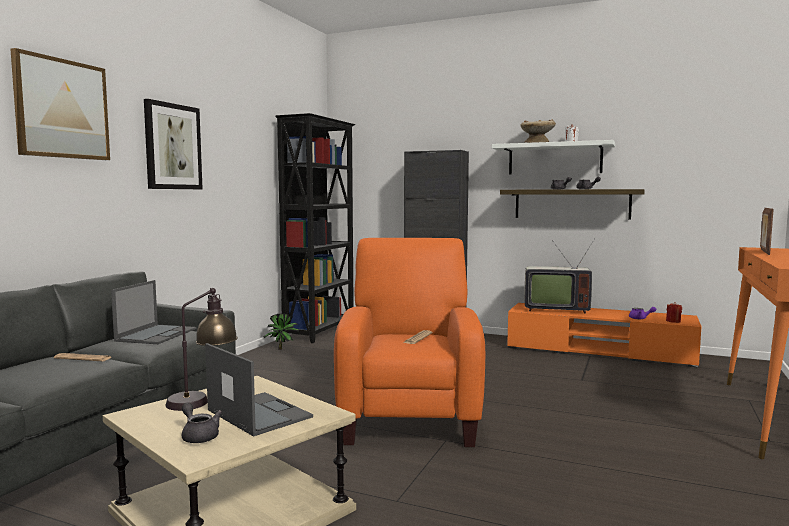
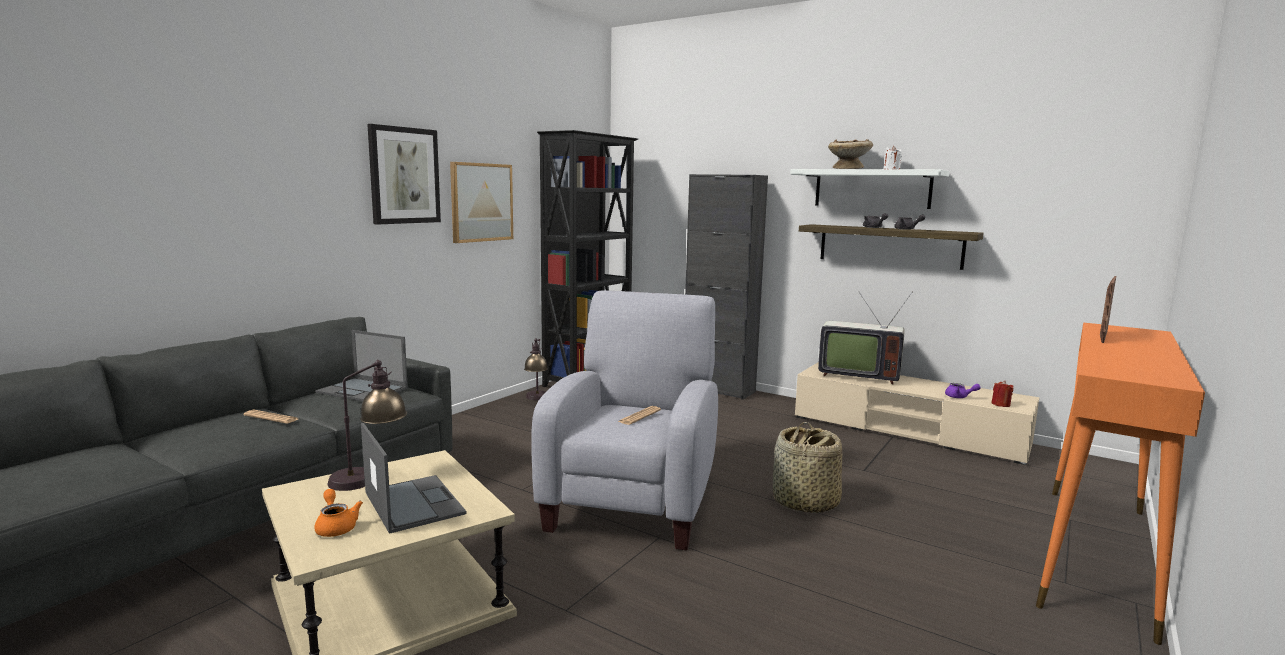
camera: 10 degrees right, 5 degrees up
(61, 109) = (268, 142): picture -> picture (481, 202)
(157, 334) = (363, 390): laptop -> laptop turned 90 degrees clockwise
(199, 436) = (336, 526): grey teapot -> orange teapot
(282, 349) = (537, 399): potted plant -> table lamp
(410, 414) = (635, 499): orange armchair -> grey armchair
(549, 405) = (804, 502): none -> basket
(599, 351) = (908, 430): orange tv stand -> beige tv stand

